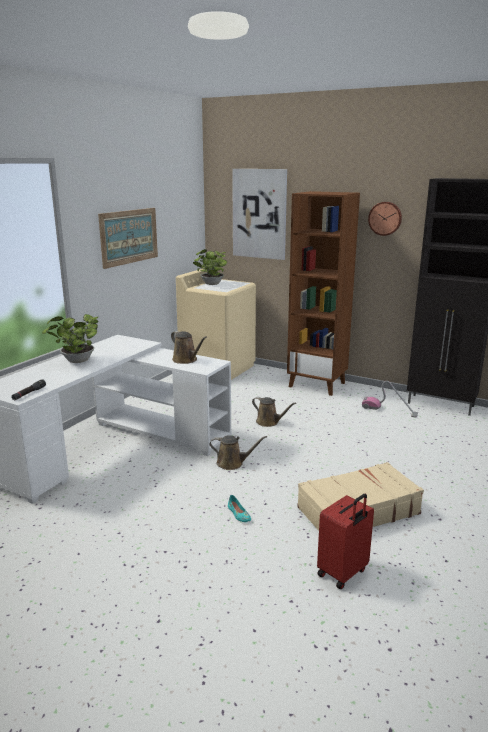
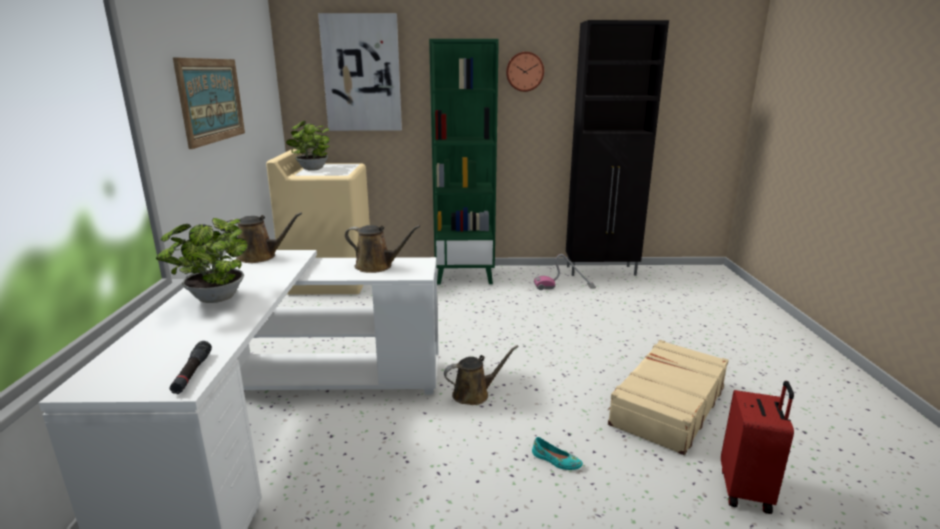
camera: 30 degrees left, 0 degrees up
(269, 422) = (460, 330): brown watering can -> brown watering can (260, 257)
(317, 385) = (465, 275): brown bookcase -> green bookcase

